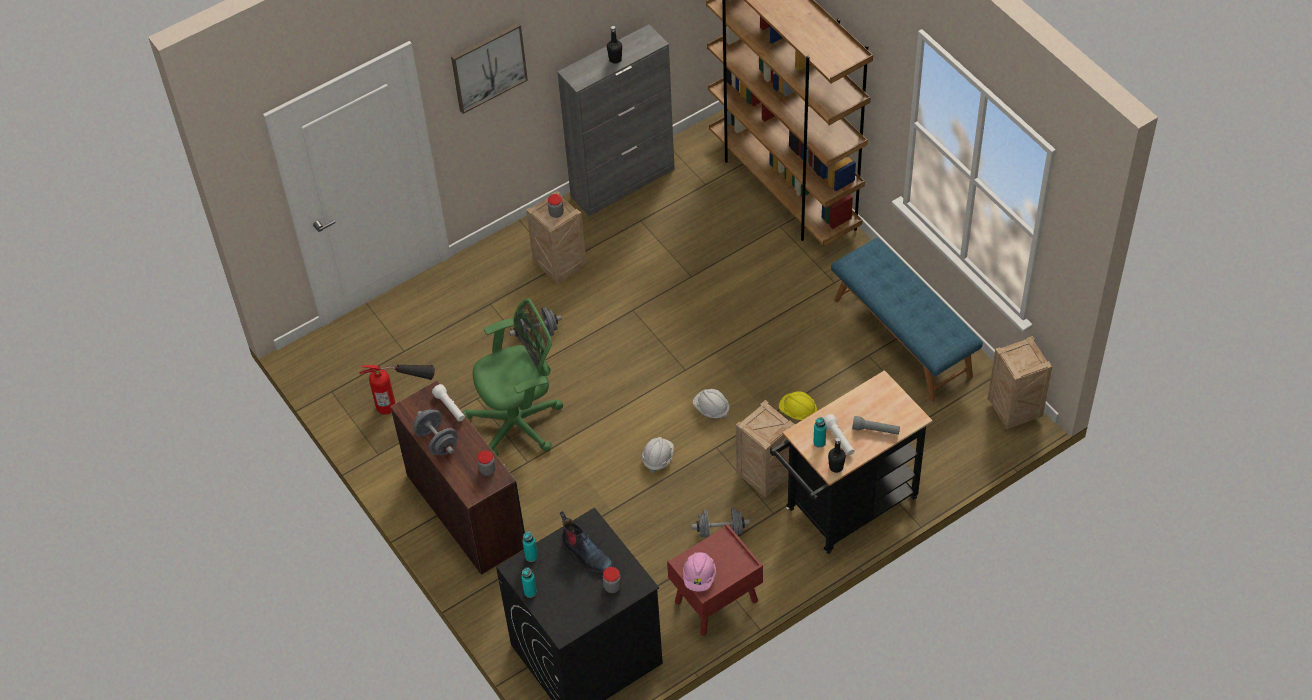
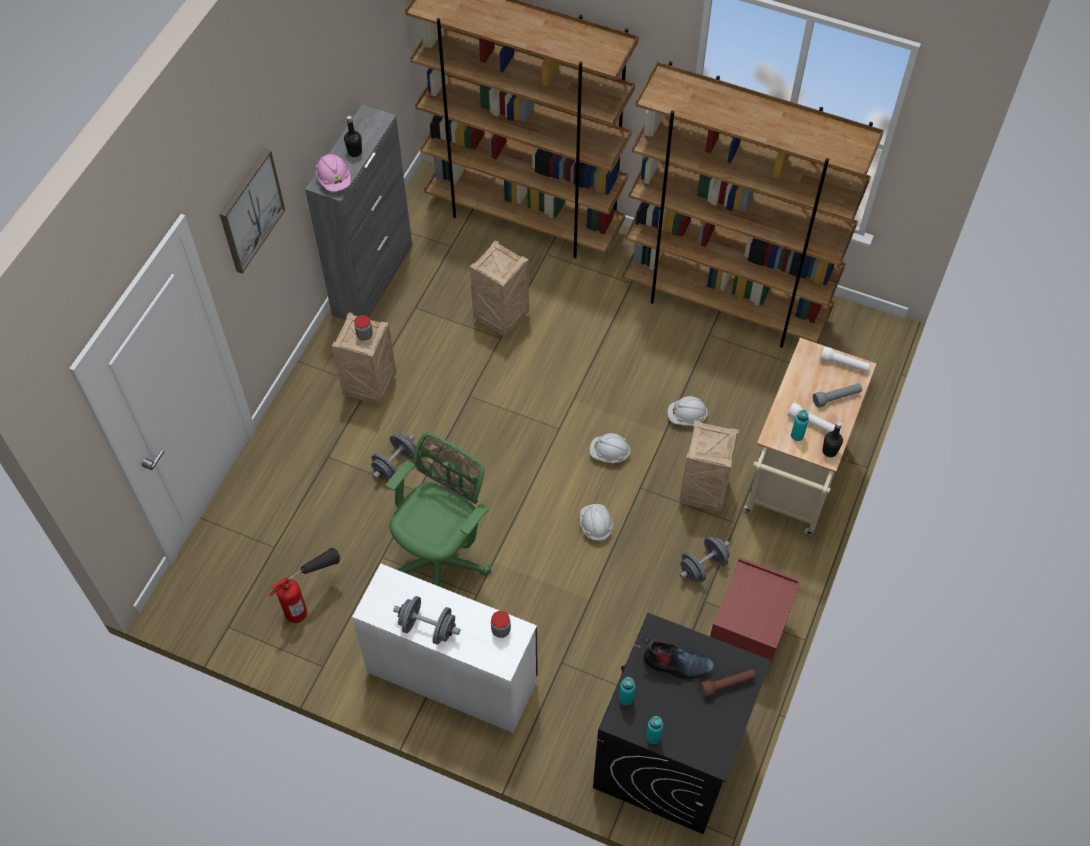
camera: 35 degrees left, 5 degrees up
(450, 407) = (415, 585): white flashlight -> white flashlight (844, 364)
(467, 510) = (452, 674): brown desk -> white desk
(612, 587) = (727, 685): jar -> brown flashlight
(699, 577) = (752, 623): pink hard hat -> pink hard hat (334, 180)
(797, 411) = (686, 417): yellow hard hat -> white hard hat
(845, 508) = (793, 485): black cart -> beige cart
(903, 337) = (725, 304): blue bench -> brown bookcase
(1015, 411) = (865, 324): crate -> crate (502, 318)

